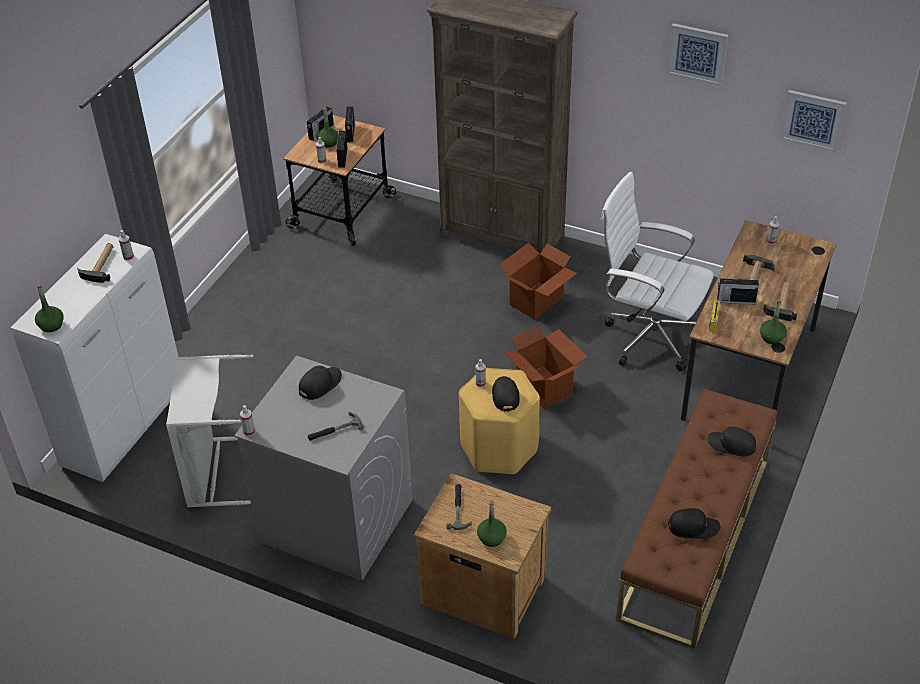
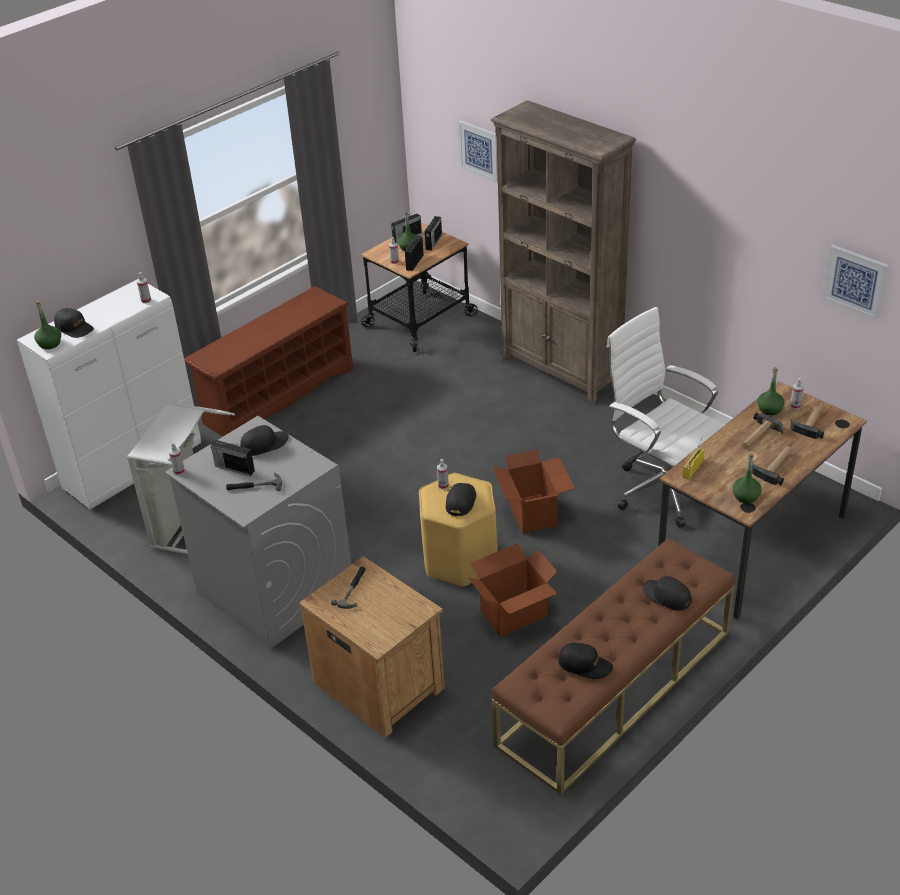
camera: 20 degrees right, 5 degrees down
(68, 302) = (74, 328): none -> black cap
(101, 265) = (119, 303): hammer -> hammer (811, 421)
(237, 318) = (278, 395): none -> brown shoe rack
(492, 538) = (369, 623): green bottle -> green bottle (770, 409)
(537, 301) = (566, 434): cardboard box -> cardboard box (514, 614)
(697, 54) = (745, 195): picture -> picture (480, 150)
(735, 300) = (726, 454): radio -> radio (234, 468)

